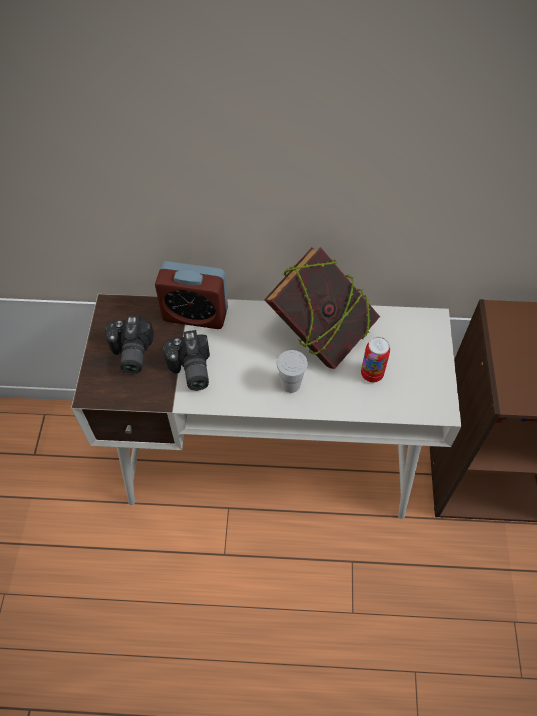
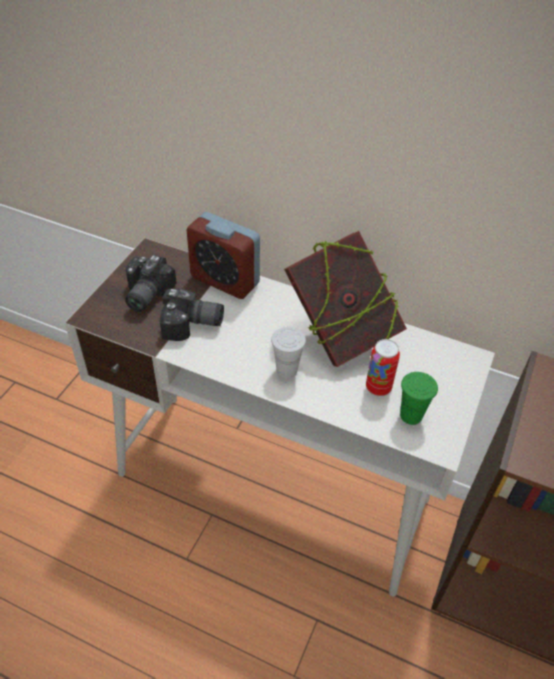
camera: 20 degrees right, 10 degrees down
(189, 370) = (192, 325): camera -> camera turned 90 degrees counterclockwise
(408, 390) = (411, 415): none -> green cup

